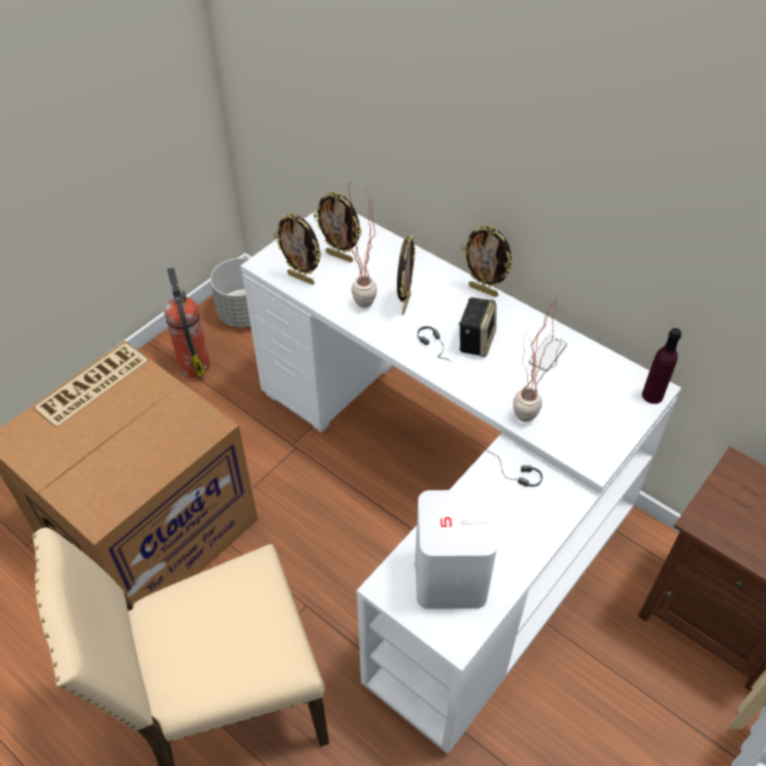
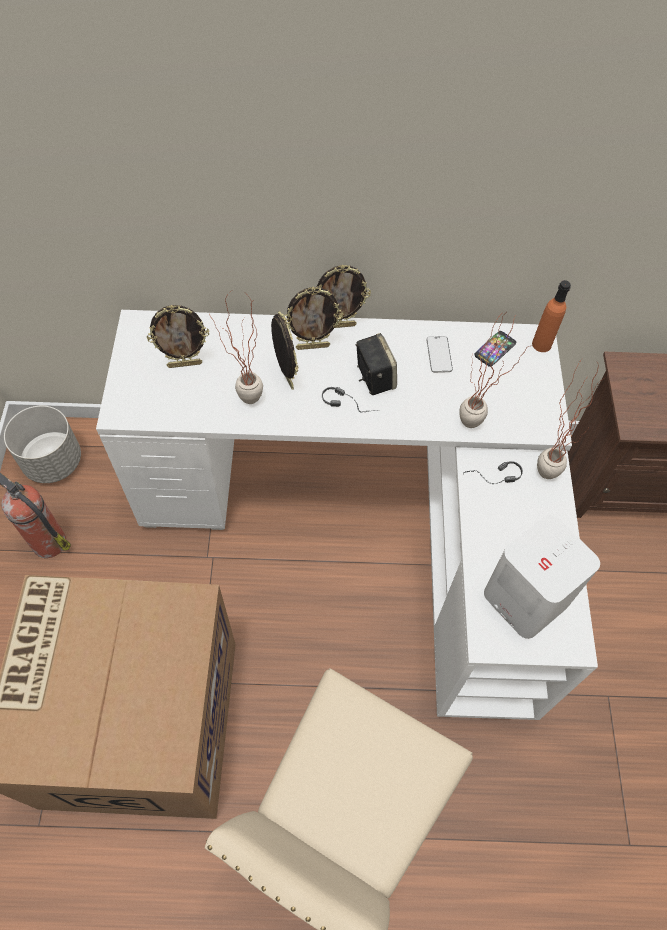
camera: 40 degrees left, 10 degrees up
(301, 278) = (169, 407): picture frame -> picture frame (313, 346)
(570, 494) = (548, 466): none -> potted plant
(603, 376) = (495, 349): none -> phone
(652, 395) = (541, 344): purple bottle -> orange bottle

